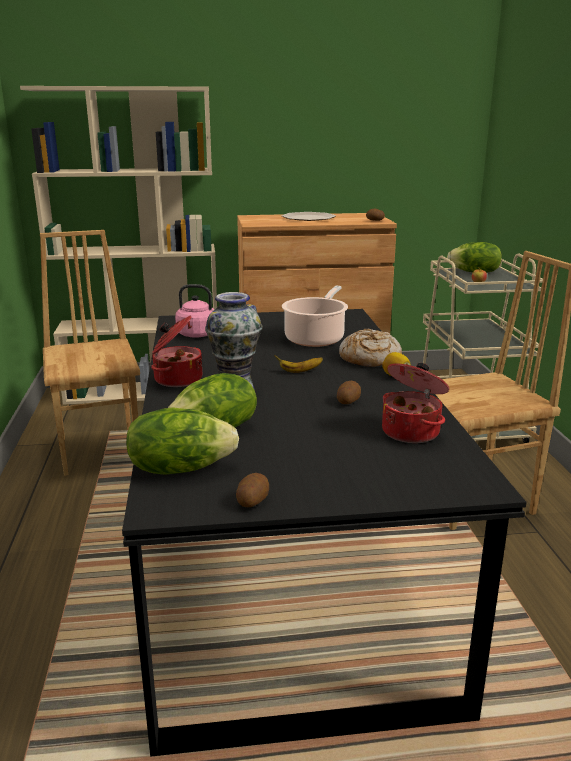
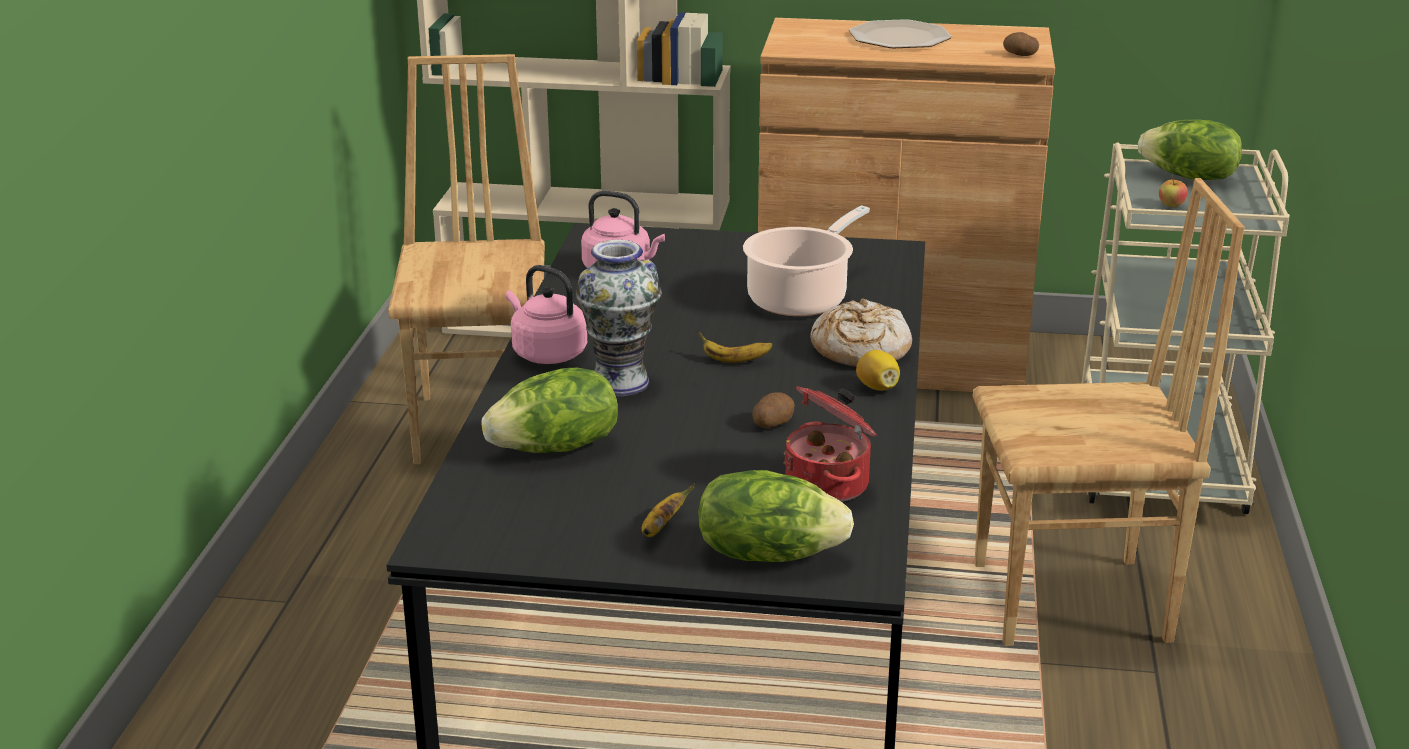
camera: 15 degrees right, 5 degrees up
(177, 379) = (546, 353): cooking pot -> pink kettle
(180, 468) = (487, 495): lettuce -> lettuce (768, 553)
(252, 501) = (554, 551): potato -> none
(320, 473) = (662, 527): none -> banana

